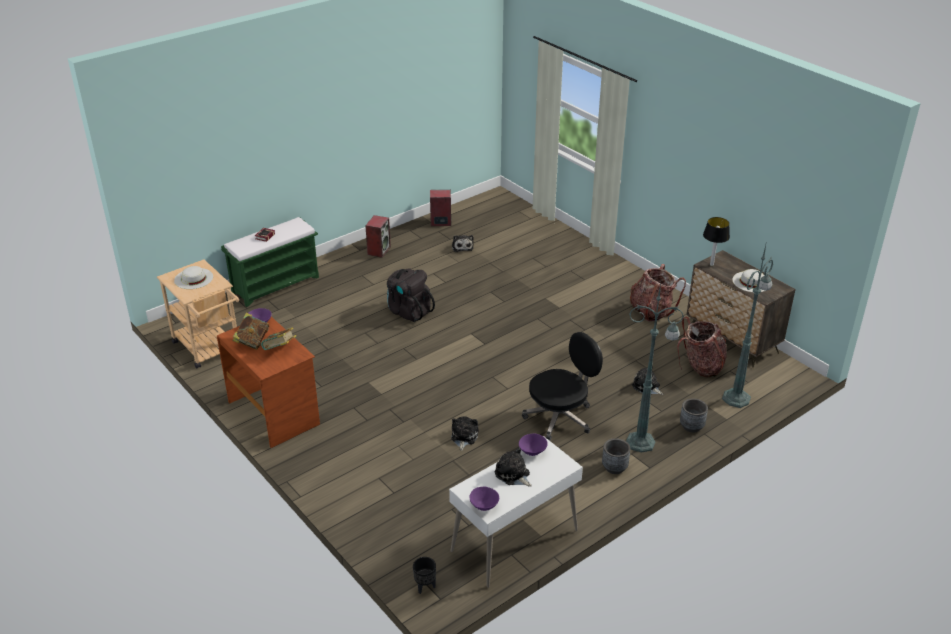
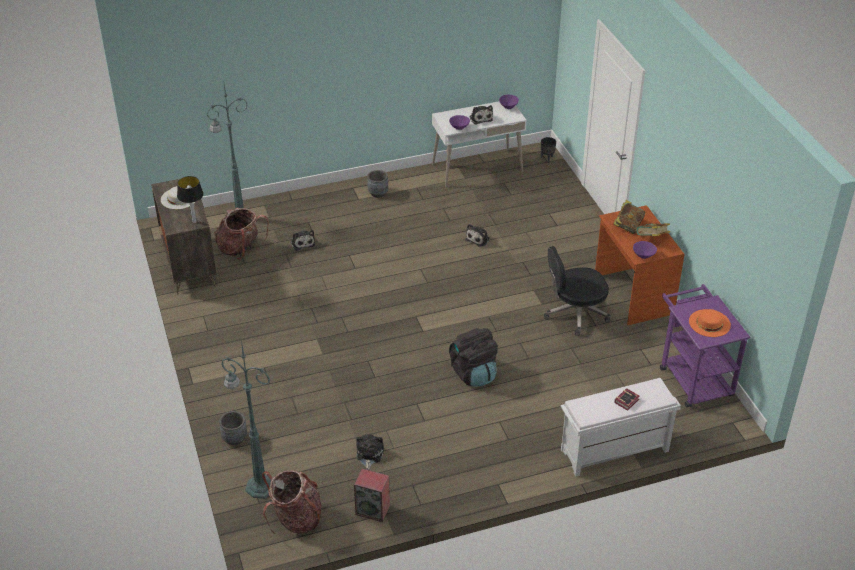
camera: 160 degrees left, 5 degrees up
(193, 278) = (709, 323): white hat -> orange hat
(210, 349) = (692, 377): beige cart -> purple cart
(276, 284) = (613, 451): green bench -> white bench
(379, 250) = (474, 477): speaker -> none
(560, 417) = (392, 235): black office chair -> black office chair (575, 314)
(642, 442) = (343, 204): green floor lamp -> green floor lamp (259, 486)
(651, 311) = (230, 312): backpack -> backpack (296, 519)
(691, 426) = (296, 206): grey planter -> grey planter (234, 438)

